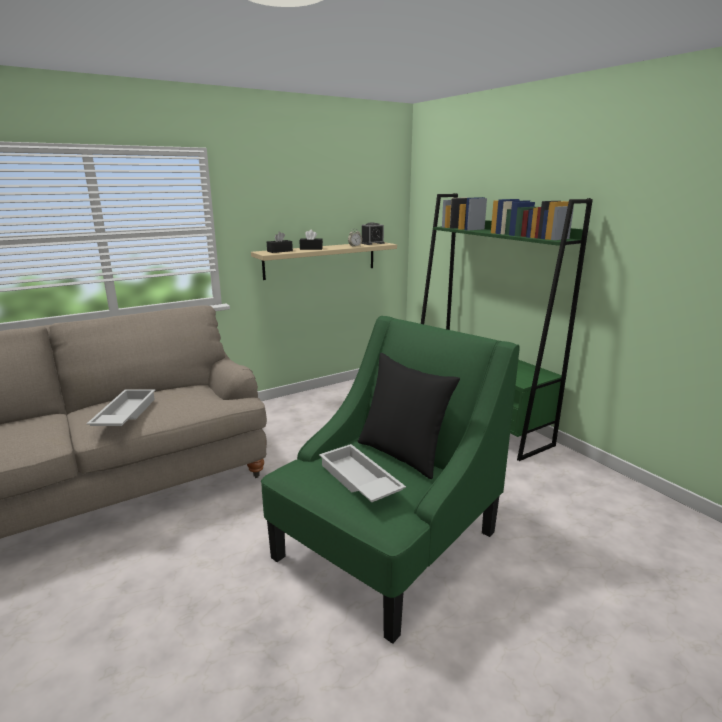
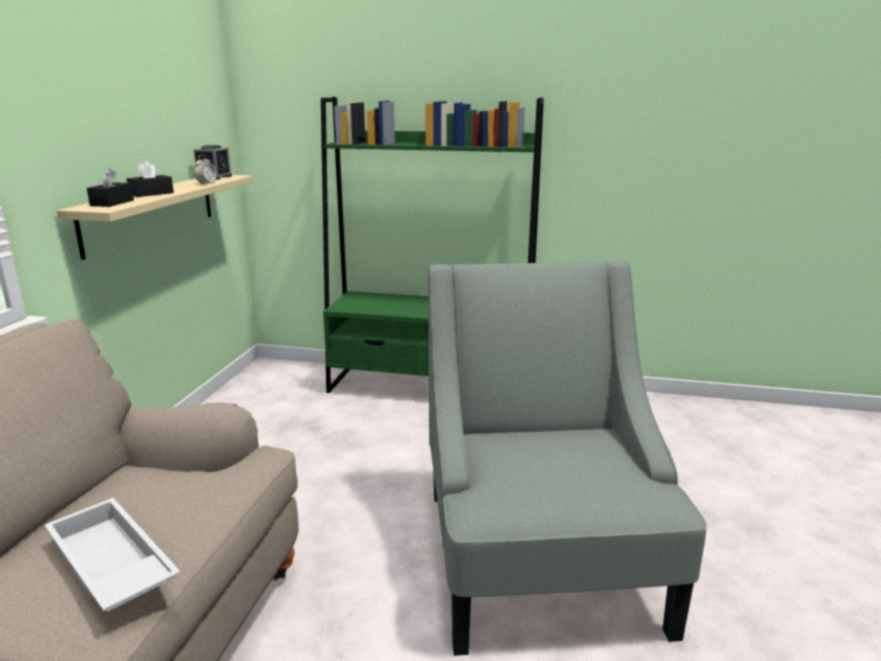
camera: 45 degrees left, 0 degrees up
(358, 481) = (572, 476): white tray -> none
(386, 545) = (540, 558): green armchair -> grey armchair
(402, 454) = (547, 431): black pillow -> none

